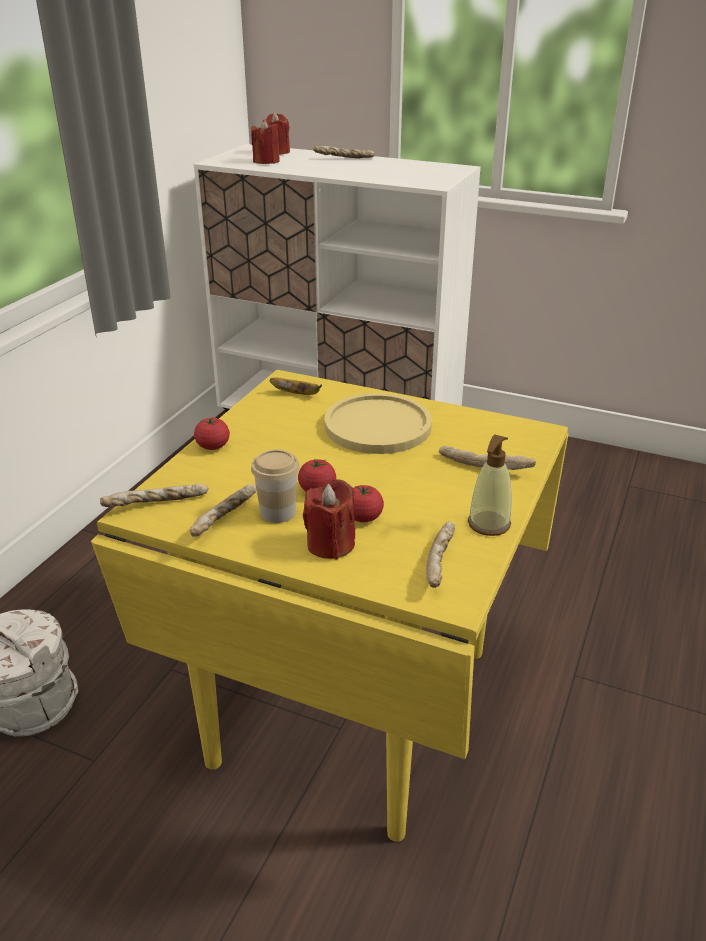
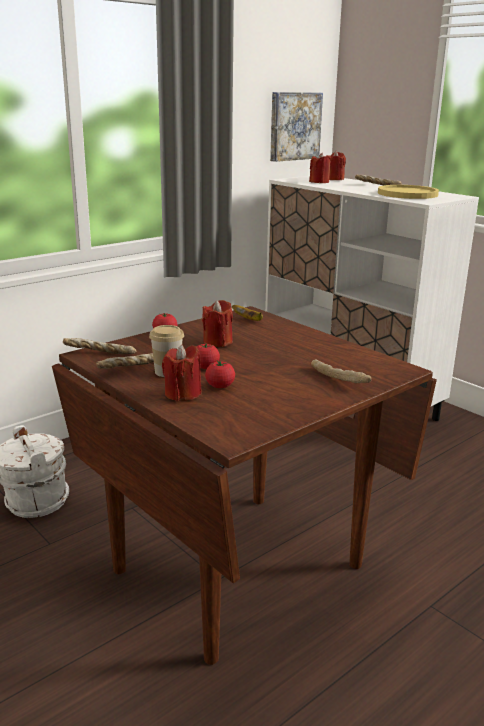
camera: 25 degrees right, 10 degrees down
(204, 78) = (294, 126): none -> picture
(294, 443) = (217, 342): none -> red candle
(350, 703) = (237, 566): yellow dining table -> brown dining table
(377, 426) = (285, 344): yellow plate -> yellow plate (407, 194)
(441, 562) = (246, 419): bread -> none
(488, 524) = (304, 408): soap dispenser -> none

